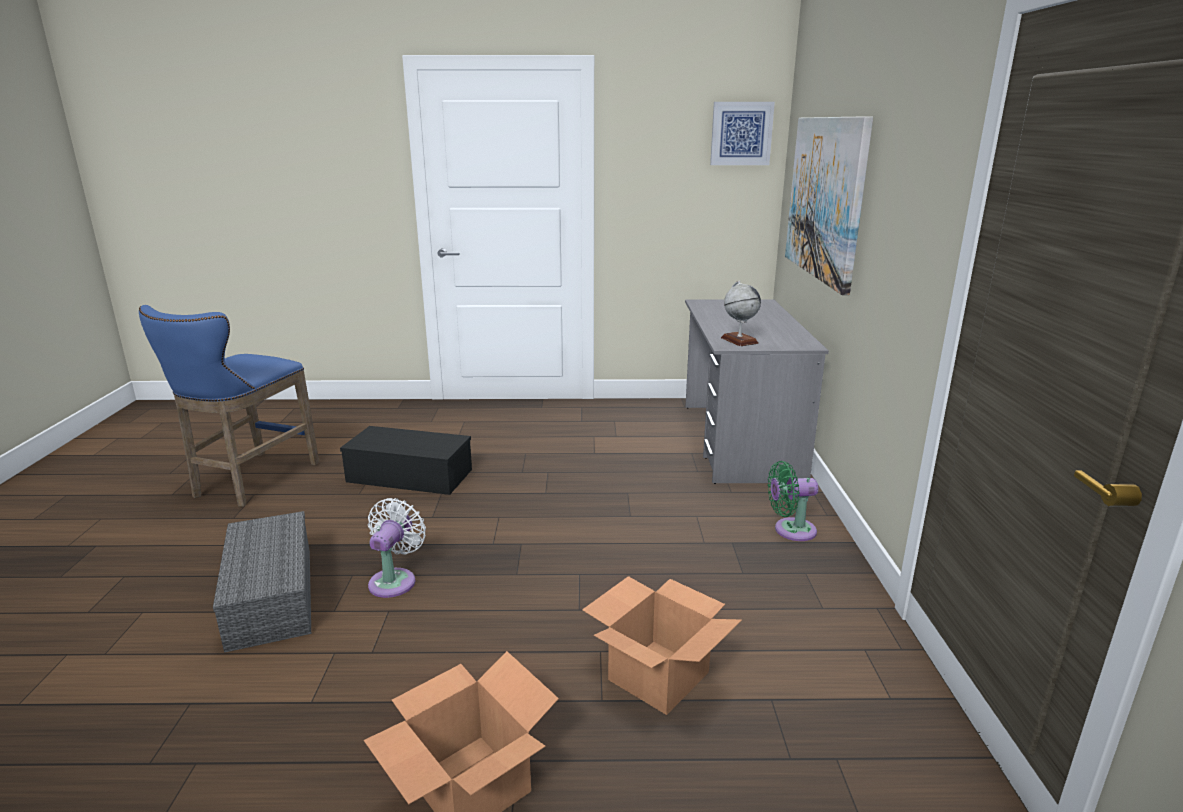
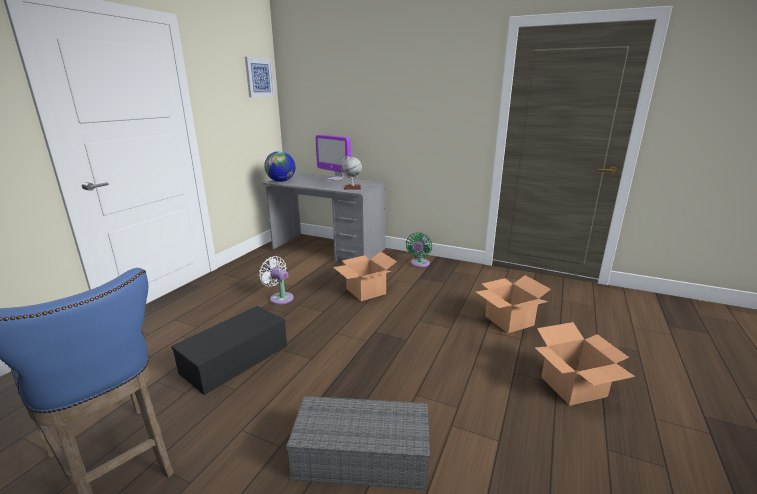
camera: 65 degrees left, 0 degrees up
(395, 580) = (382, 387): white fan -> white fan (280, 297)
(631, 507) = (366, 291): none -> cardboard box
(707, 304) = (281, 181): none -> globe
(778, 322) = (335, 179): none -> monitor
(825, 198) = (351, 109): picture -> none

